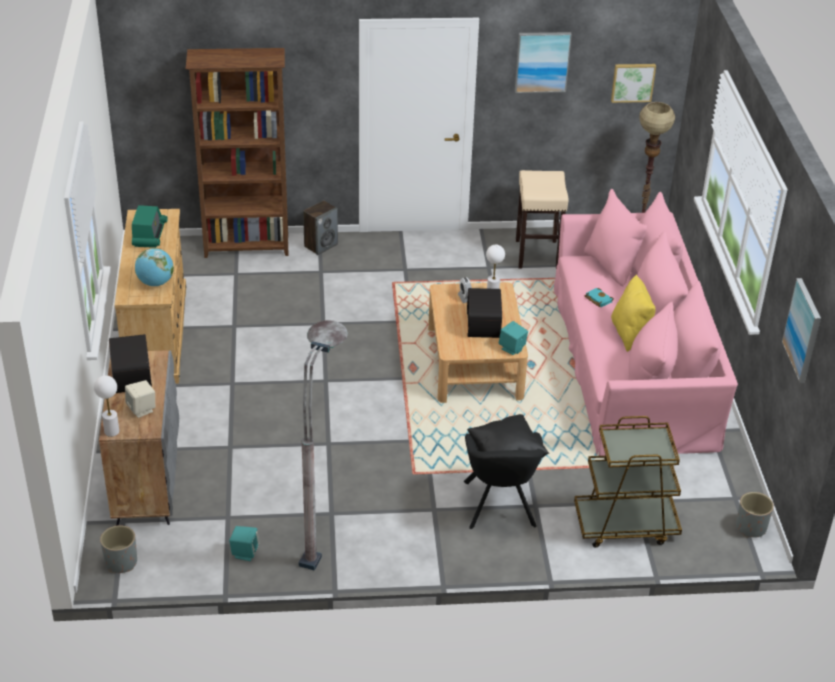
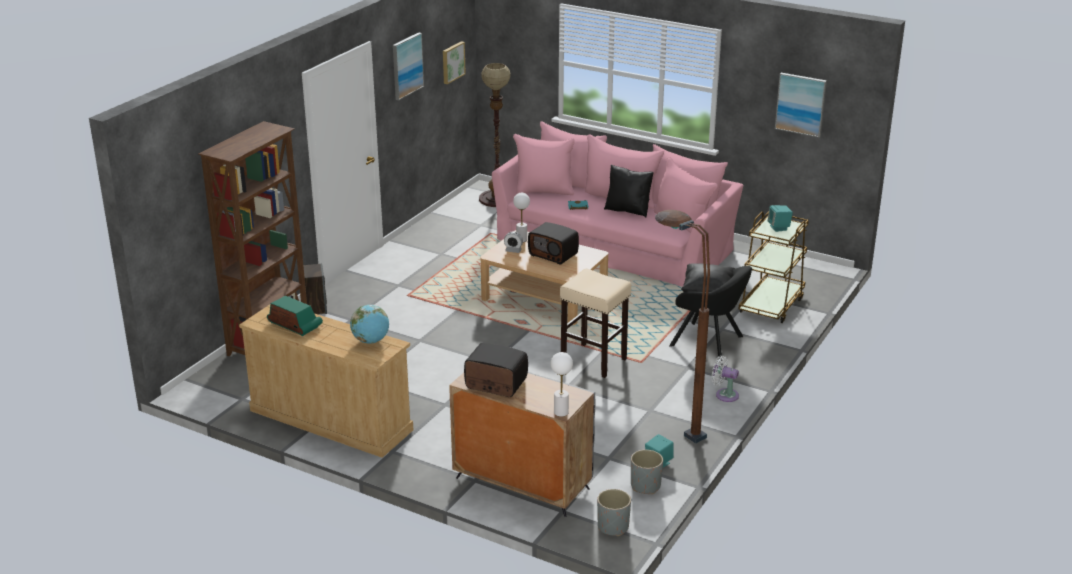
camera: 55 degrees left, 10 degrees down
(142, 409) = (547, 391): beige speaker -> none
(325, 535) = (672, 421): grey floor lamp -> brown floor lamp
(405, 554) = (724, 395): none -> white fan
(512, 348) = (593, 254): turquoise speaker -> turquoise speaker (779, 228)
(537, 254) = (451, 232): beige stool -> beige stool (594, 361)
(630, 334) = (628, 210): yellow pillow -> black pillow
(751, 528) = (811, 267): grey planter -> grey planter (645, 486)

